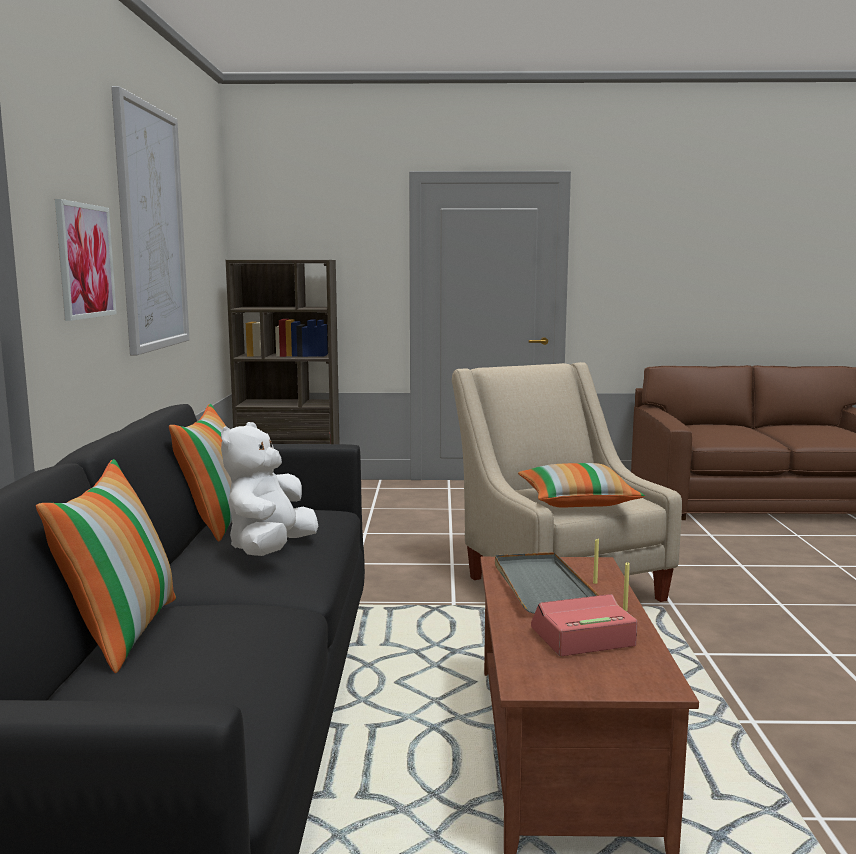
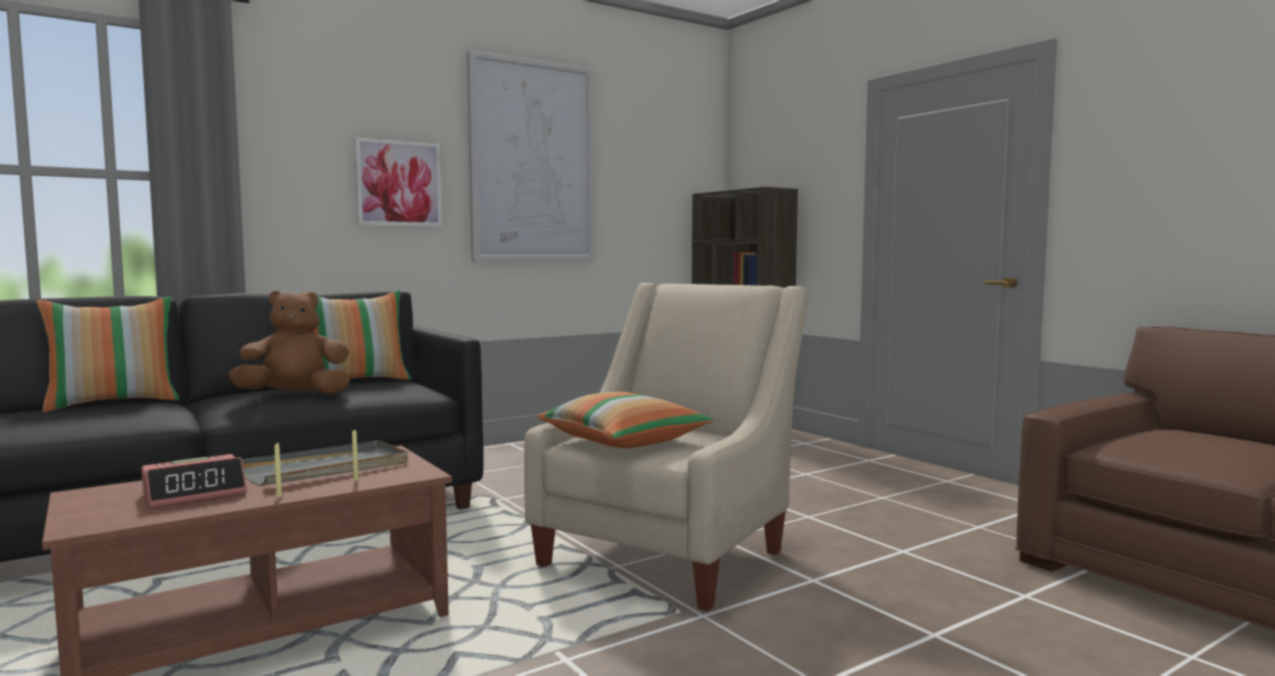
camera: 55 degrees right, 5 degrees down
(270, 550) = (295, 395): white plush toy -> brown plush toy
(582, 637) = (195, 493): alarm clock -> alarm clock turned 105 degrees clockwise

